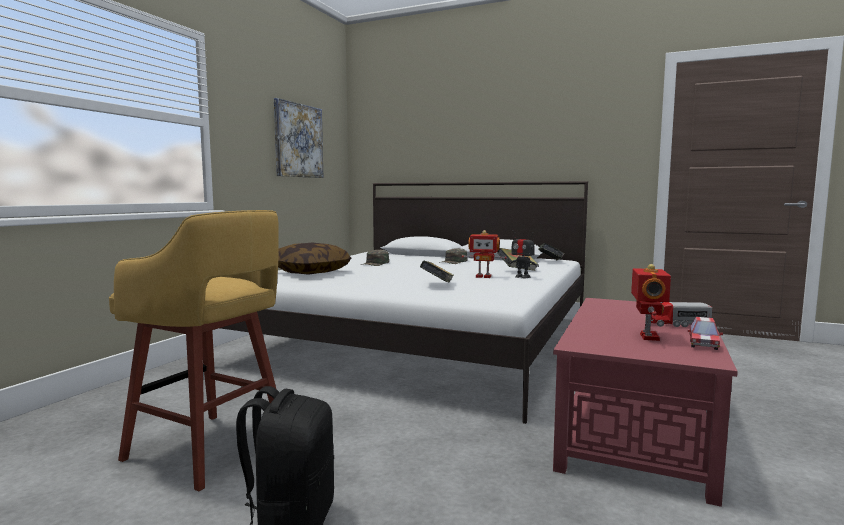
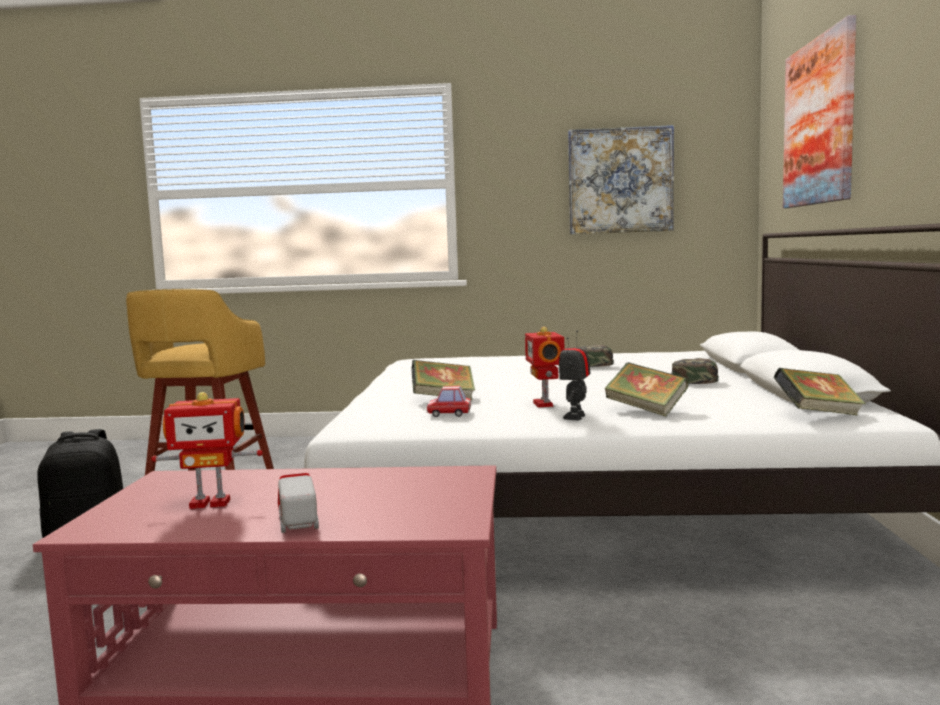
camera: 70 degrees right, 0 degrees up
(311, 272) = (473, 362): pillow -> none
(435, 127) = (819, 122): none -> picture
(703, 345) = (163, 530): toy car -> toy car (449, 414)

